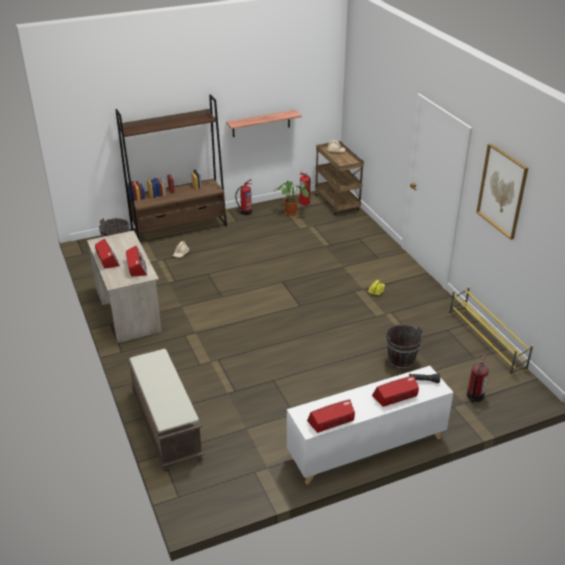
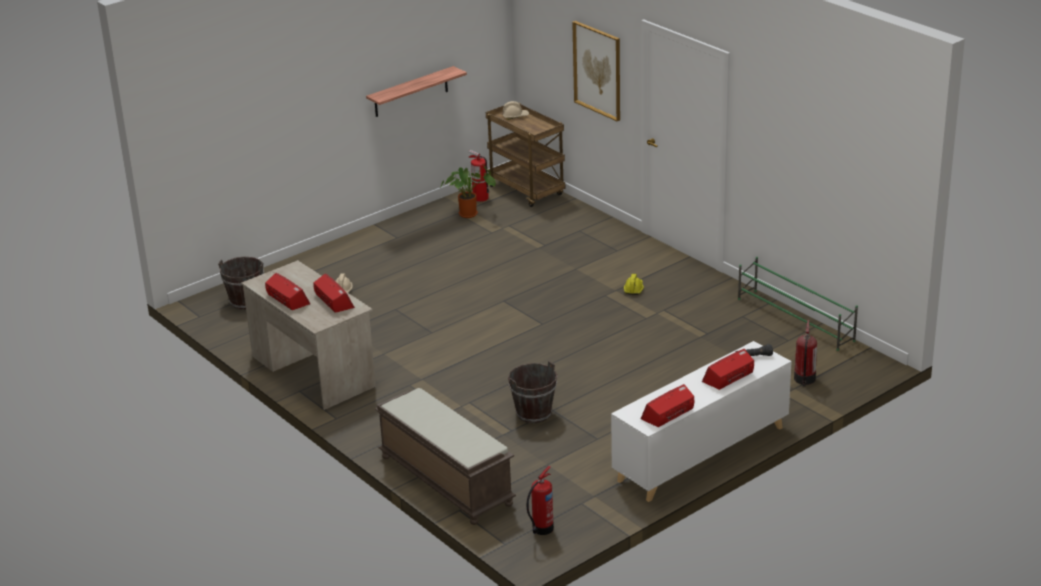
camera: 15 degrees left, 5 degrees down
(179, 228) = (320, 261): brown bookcase -> none
(245, 212) = (402, 224): fire extinguisher -> fire extinguisher (541, 529)
(401, 361) = (701, 360): brown bucket -> brown bucket (534, 413)
(486, 341) = (795, 320): yellow shoe rack -> green shoe rack
(502, 191) = (784, 123): picture -> picture (597, 70)

